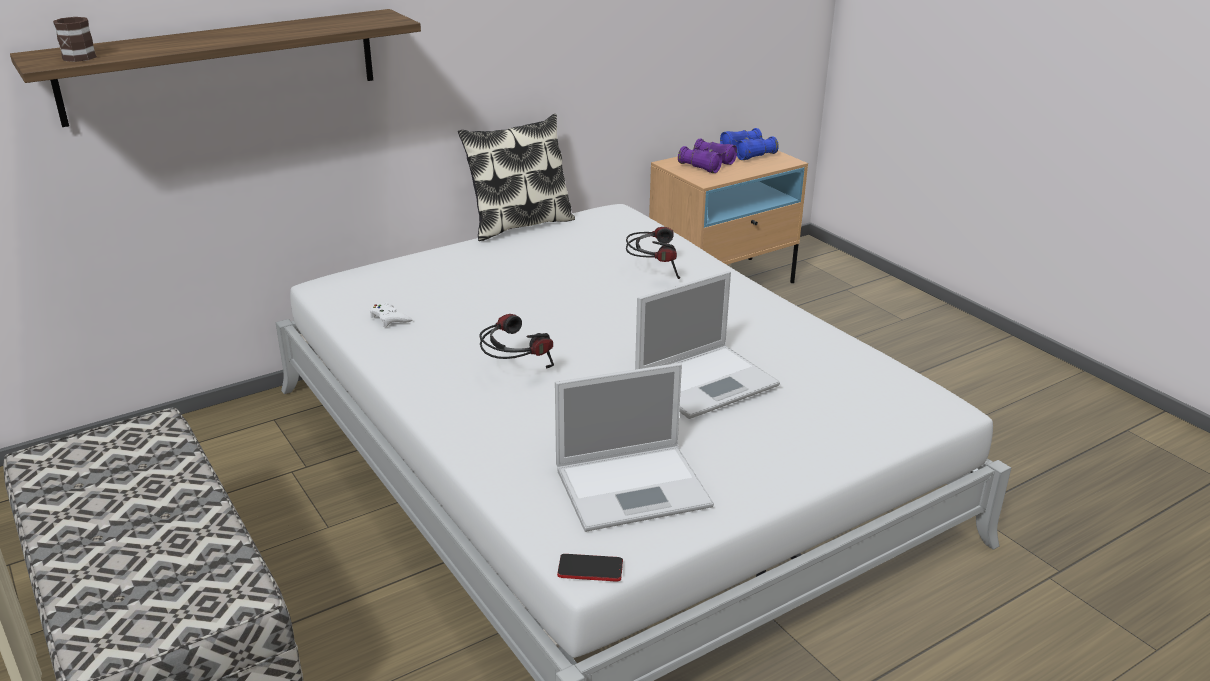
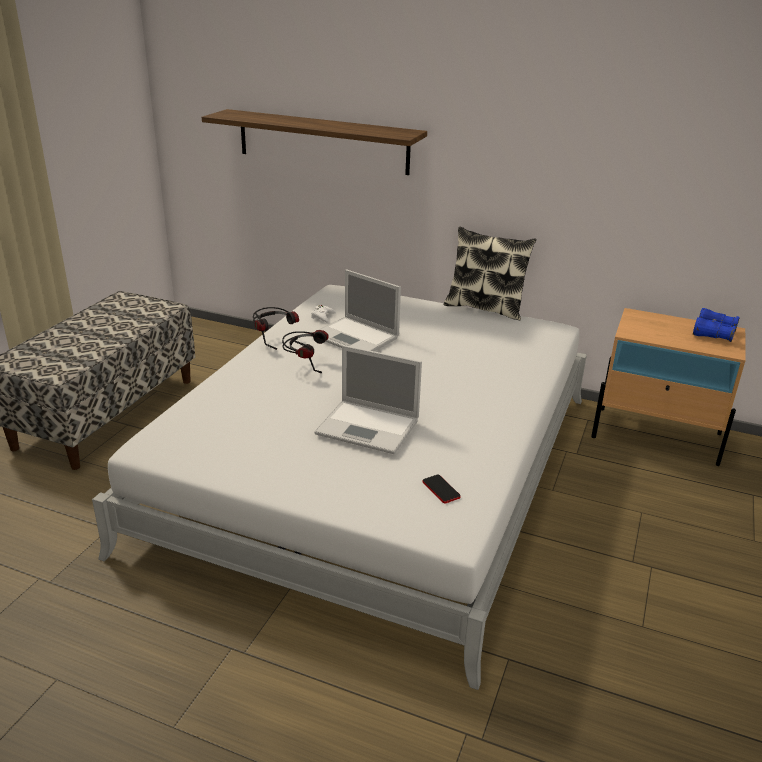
camera: 55 degrees right, 0 degrees up
(75, 56) = (236, 115): mug -> none
(590, 569) = (137, 451): phone -> phone (441, 489)
(635, 486) = (227, 440): laptop -> laptop (356, 337)
(652, 273) = (487, 367): headphones -> headphones (274, 340)
(707, 164) = (659, 326): purple binoculars -> none

